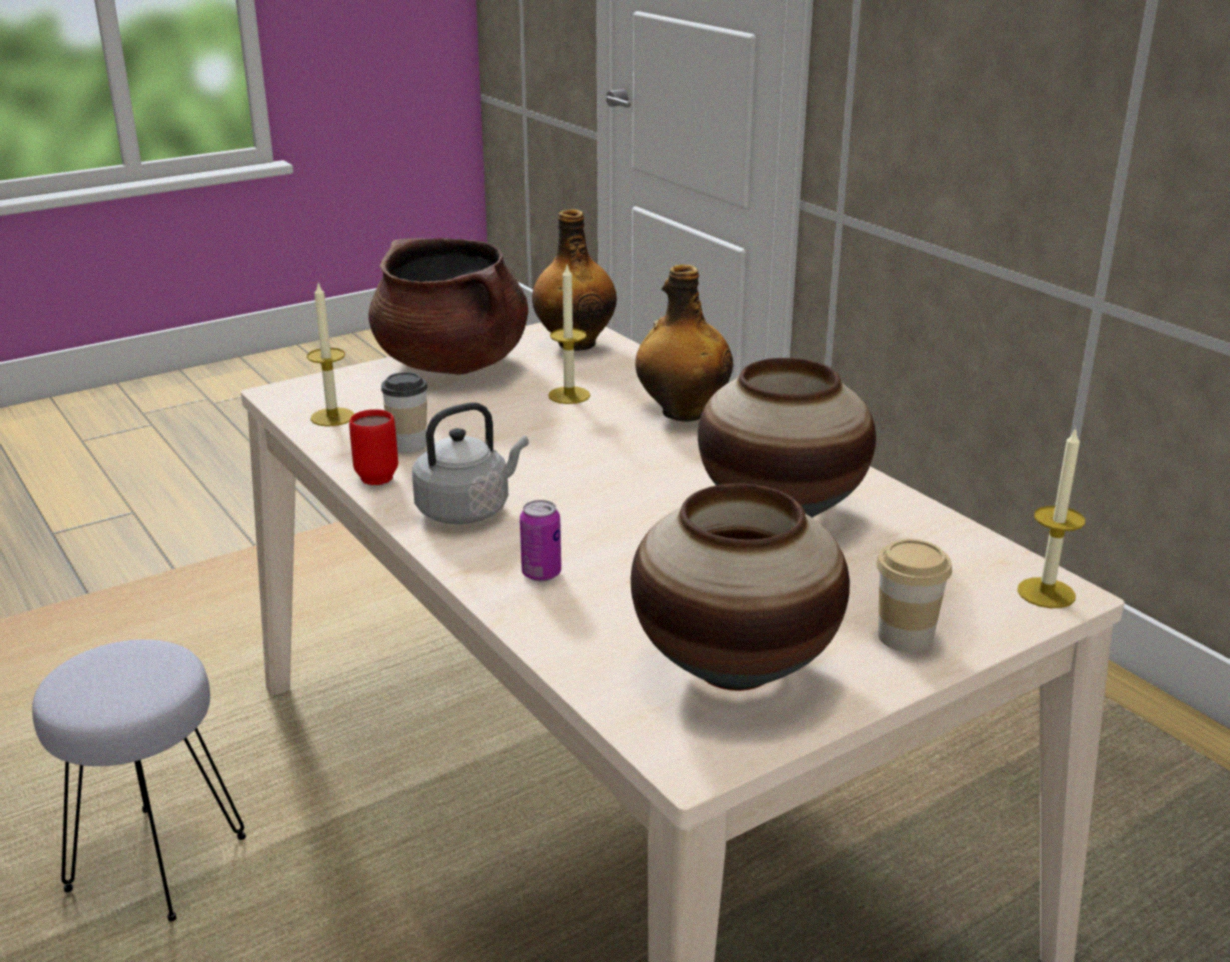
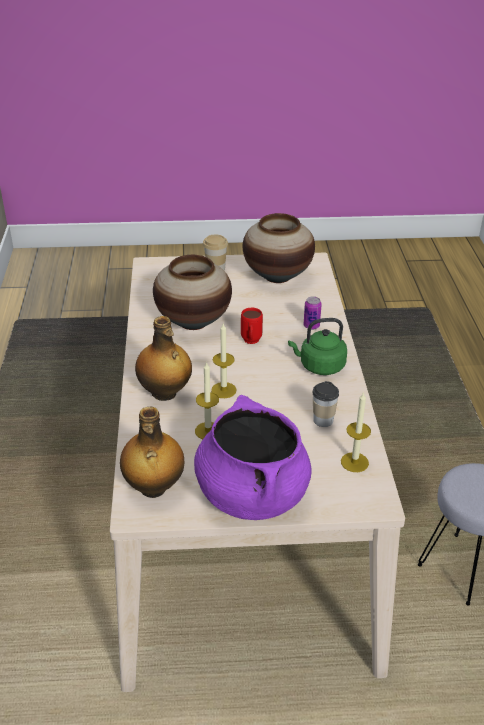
camera: 150 degrees left, 10 degrees up
(374, 475) = (351, 403): red mug -> red mug (251, 342)
(453, 364) = (251, 494): brown cooking pot -> purple cooking pot
(467, 509) = (319, 366): grey kettle -> green kettle
(1046, 593) = (152, 266): candle -> candle (223, 390)

